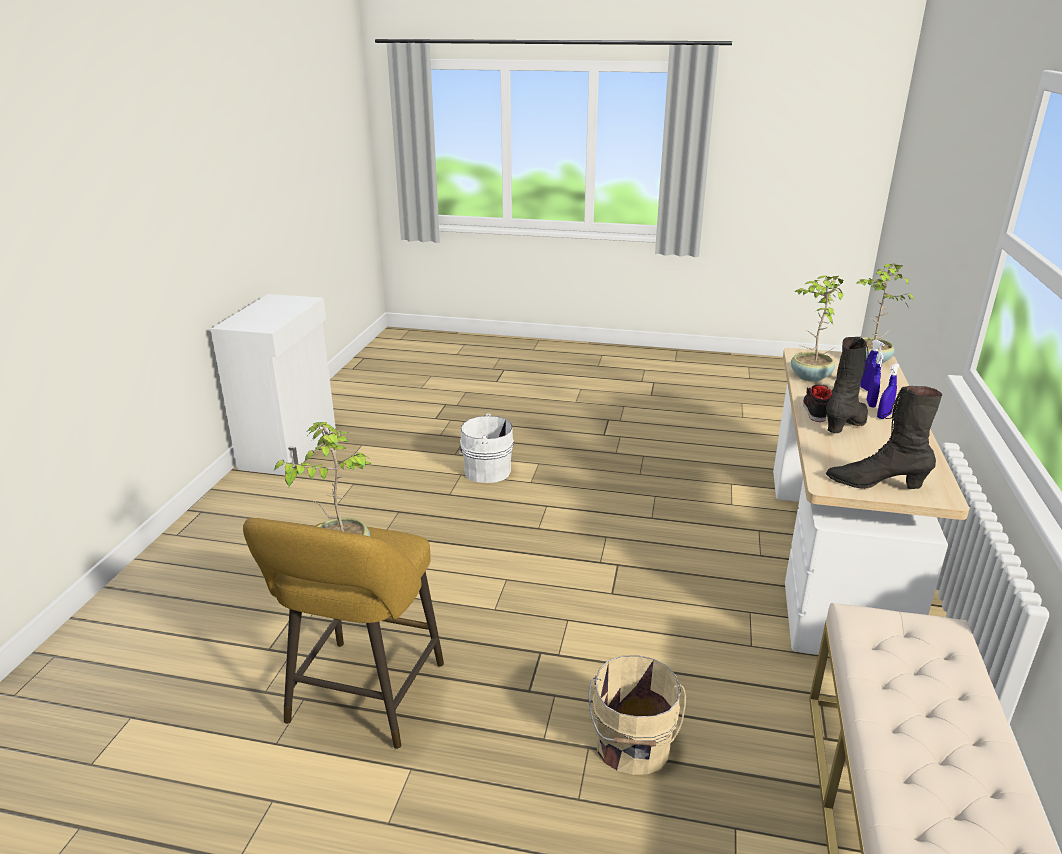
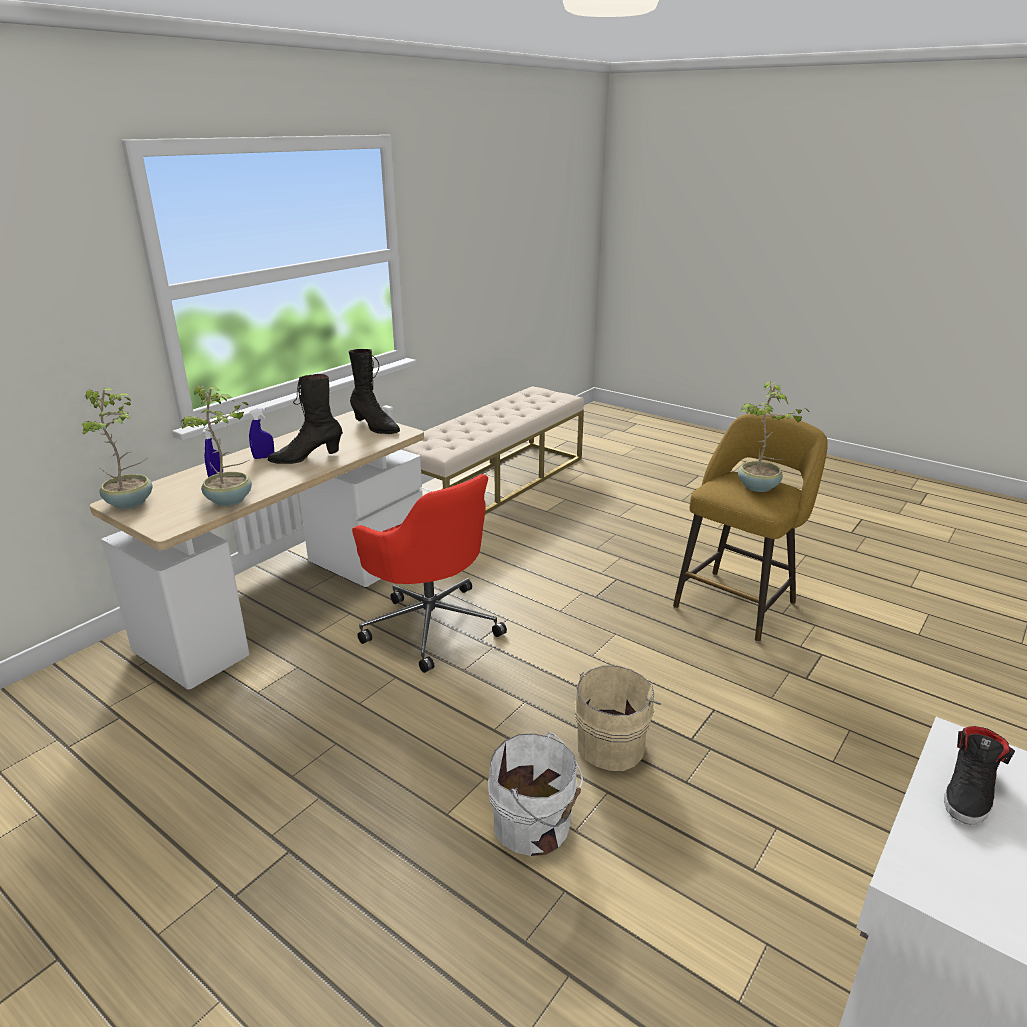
camera: 155 degrees left, 0 degrees up
(632, 747) = (571, 543): beige bucket -> beige bucket (612, 743)
(677, 566) = (431, 624): none -> red office chair
(814, 410) = (303, 472): black shoe -> black shoe (970, 790)
(870, 404) = (247, 467): blue spray bottle -> none

